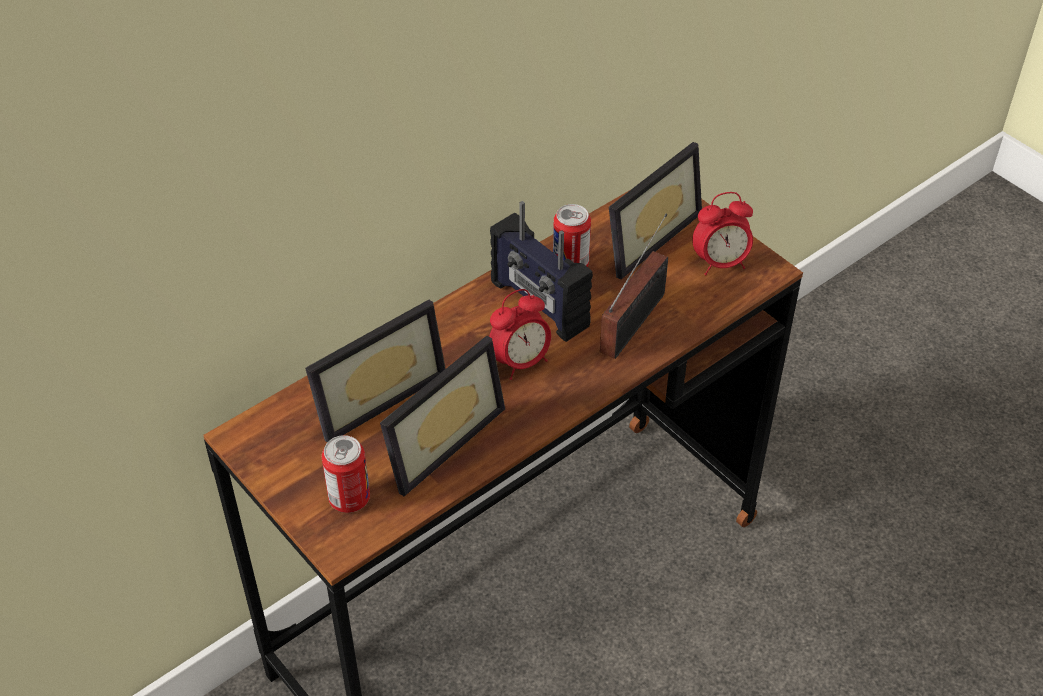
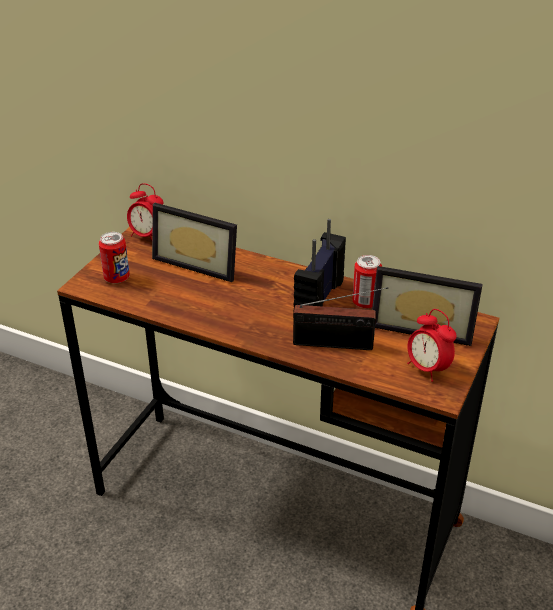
camera: 65 degrees right, 10 degrees down
(436, 438) = (179, 293): picture frame -> none
(520, 362) = (262, 307): alarm clock -> alarm clock (147, 236)

